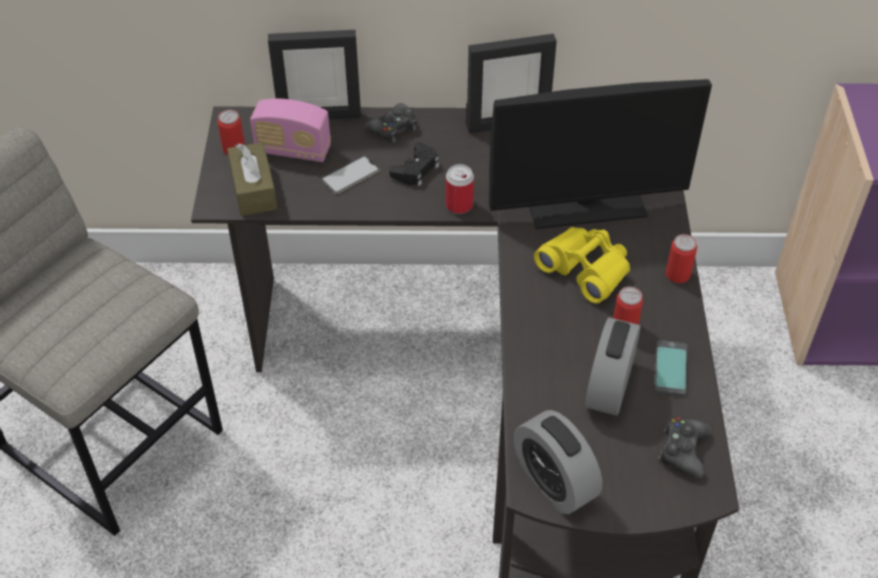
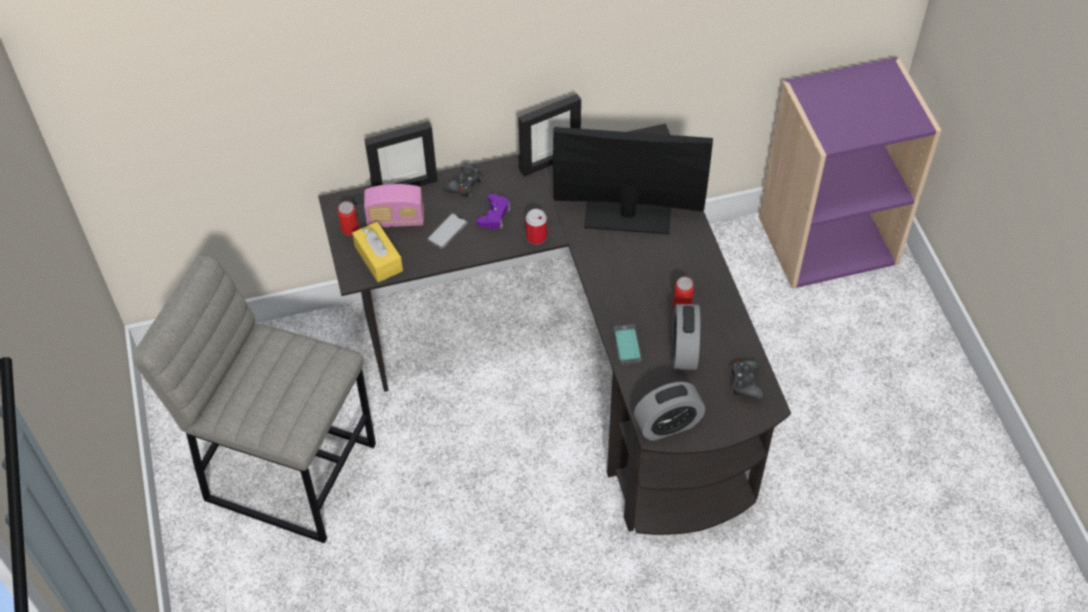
camera: 15 degrees left, 5 degrees up
(253, 189) = (378, 258): brown tissue box -> yellow tissue box
(416, 169) = (494, 215): black game controller -> purple game controller
(554, 482) = (667, 425): alarm clock -> alarm clock turned 60 degrees counterclockwise
(585, 204) = (627, 216): monitor -> monitor turned 150 degrees counterclockwise
(585, 269) = (642, 267): yellow binoculars -> none
(670, 369) = (721, 327): phone -> phone (627, 345)
(677, 274) = (707, 256): can -> none

